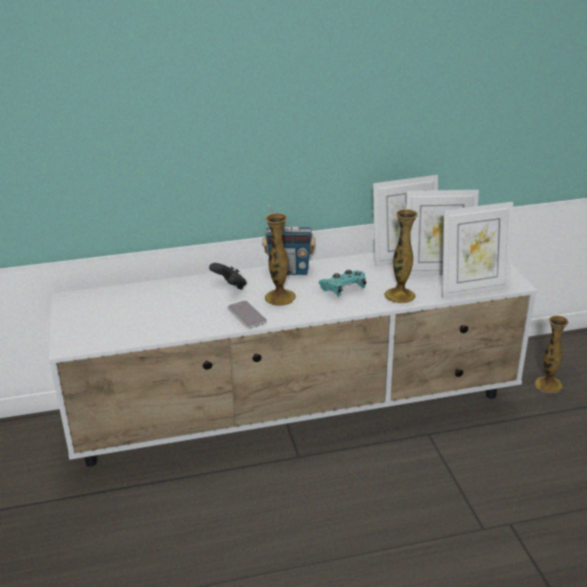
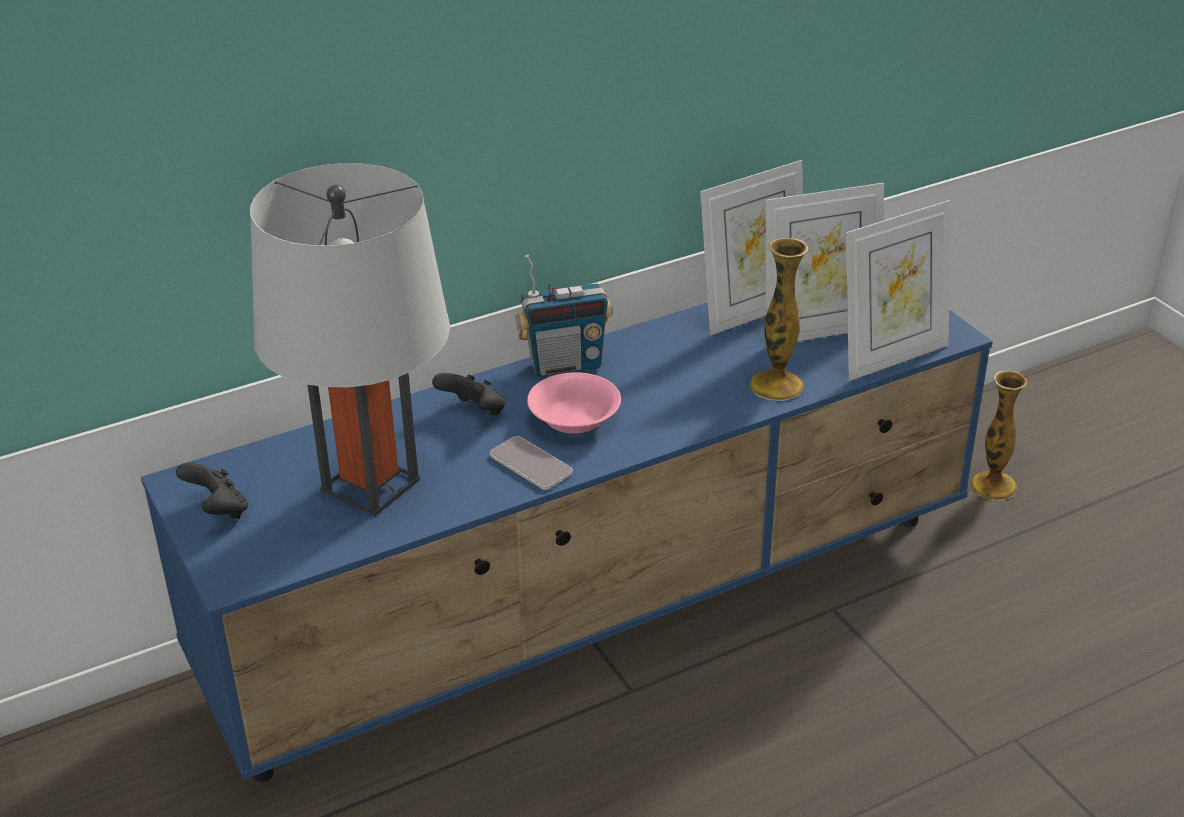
camera: 15 degrees left, 5 degrees up
(78, 314) = (218, 511): none -> black game controller
(159, 313) = (371, 485): none -> grey table lamp
(280, 297) = (573, 420): vase -> pink bowl
(297, 412) = (598, 609): white tv stand -> blue tv stand
(343, 289) = (675, 387): turquoise game controller -> none

